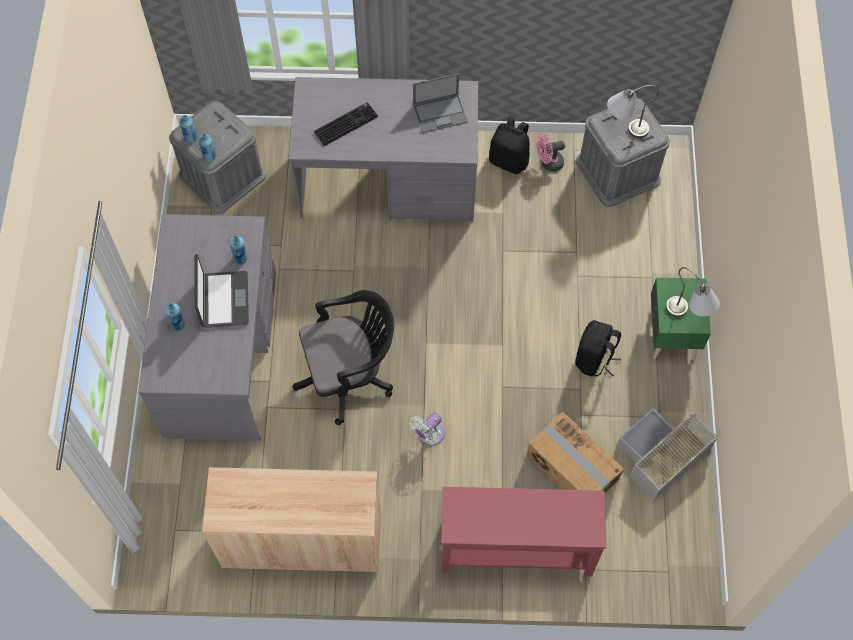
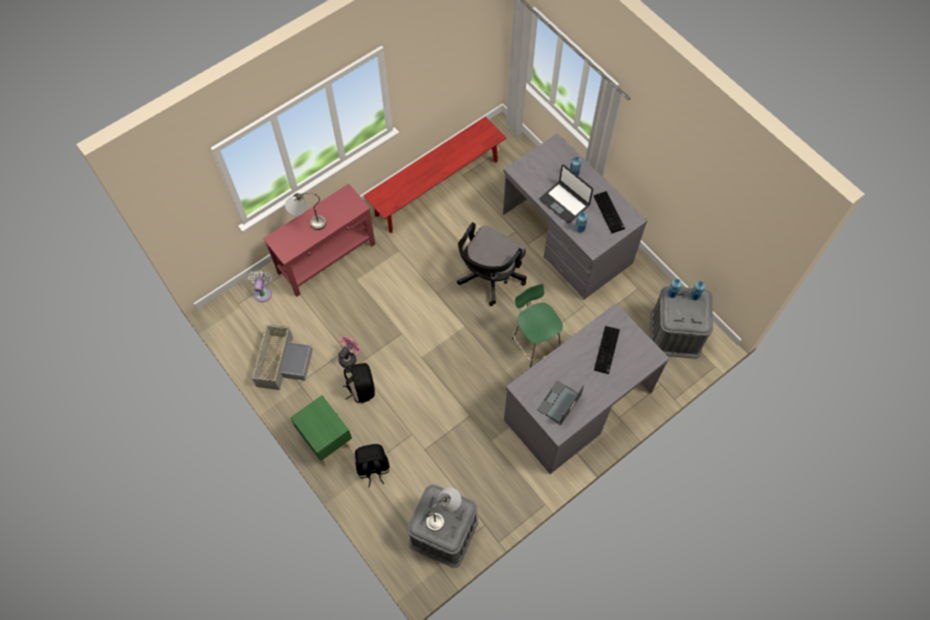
camera: 140 degrees right, 0 degrees up
(190, 251) = (609, 212): none -> keyboard
(302, 540) = (437, 187): beige cabinet -> red bench
(370, 269) = (535, 343): none -> green chair
(429, 435) = (418, 279): white fan -> white fan (263, 292)
(509, 160) = (519, 482): black backpack -> black backpack (373, 468)
(548, 163) = (492, 500): pink fan -> pink fan (349, 357)
(572, 467) = (328, 319): cardboard box -> none
(688, 317) = (311, 417): grey table lamp -> grey table lamp (307, 222)

